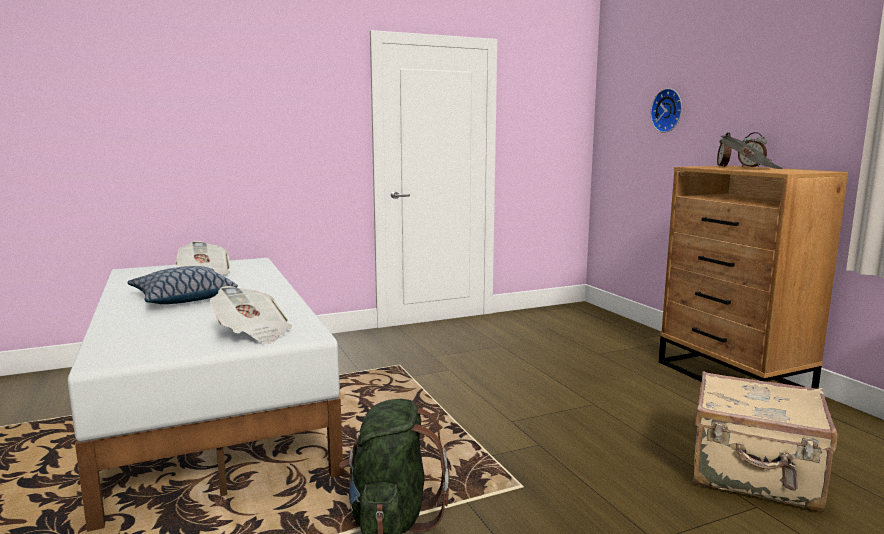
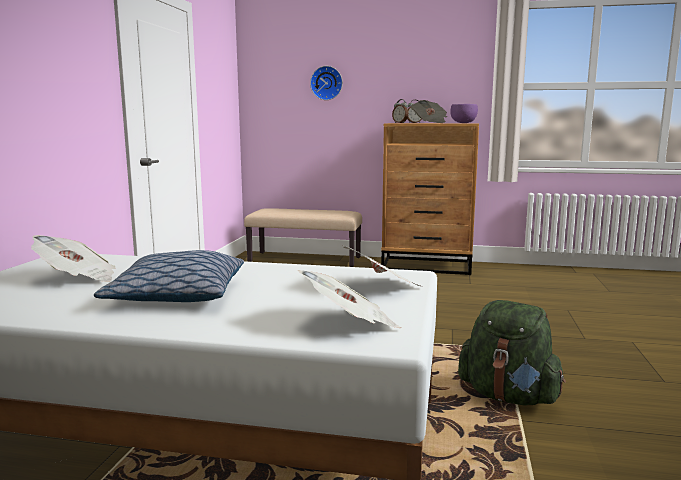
camera: 55 degrees left, 0 degrees up
(141, 344) = (350, 324): none -> newspaper
(613, 325) = (305, 259): none -> beige bench
(755, 475) = (538, 300): beige suitcase -> none
(781, 171) = (463, 123): none -> purple bowl

